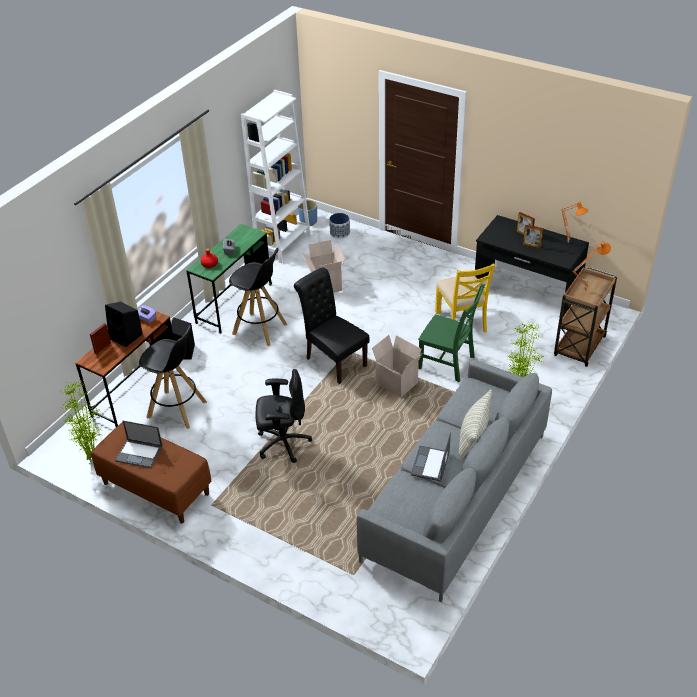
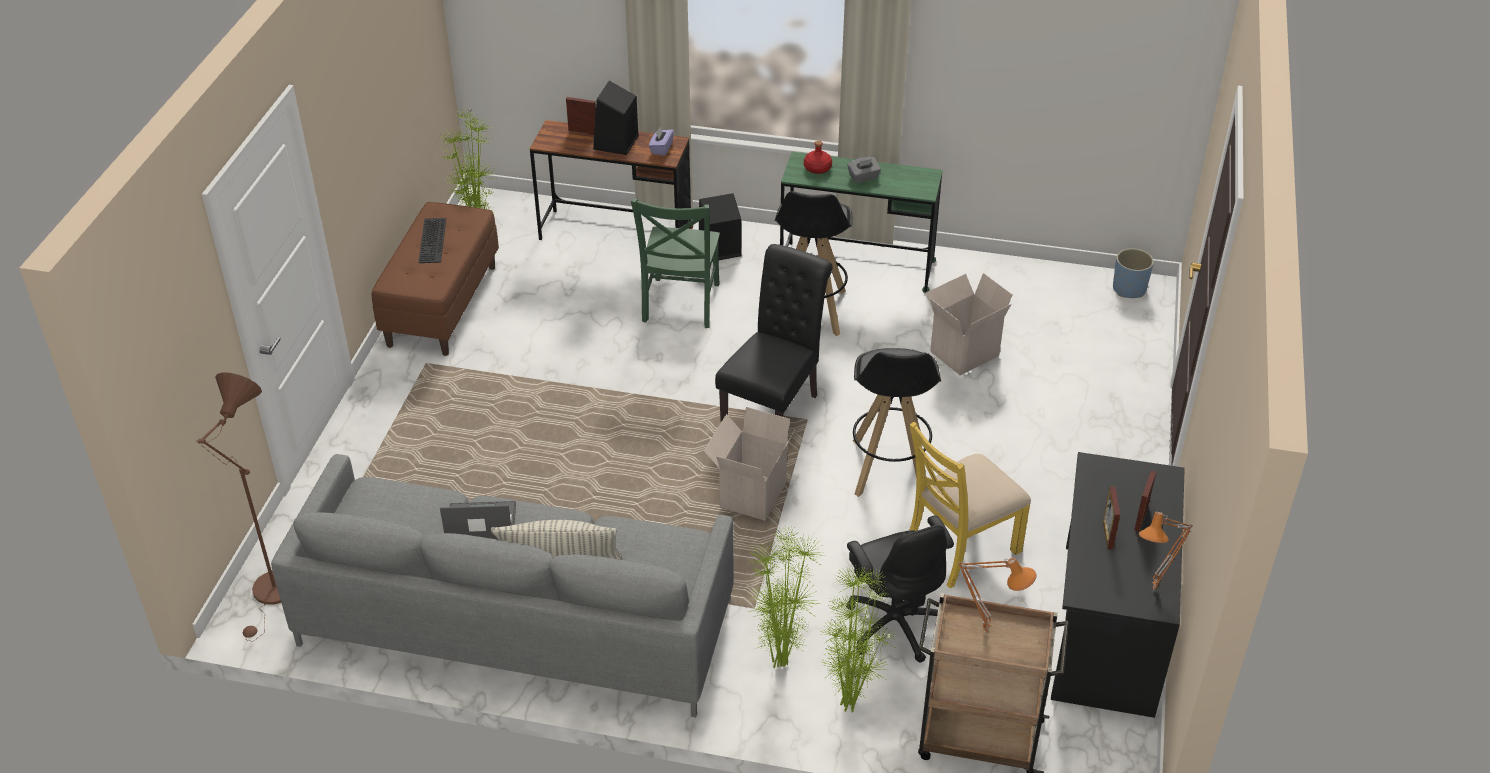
camera: 70 degrees right, 0 degrees up
(139, 453) = (434, 241): laptop -> keyboard
(177, 409) = (597, 280): black stool -> black stool (889, 469)
(282, 443) = (566, 400): black office chair -> black office chair (894, 624)
(283, 245) = (1042, 278): white bookcase -> none
(340, 233) = (1121, 334): planter -> none
(394, 611) = (272, 595): none -> brown floor lamp
(448, 363) = (834, 551): green chair -> green chair (680, 305)
(549, 381) = (851, 705): none -> potted plant

